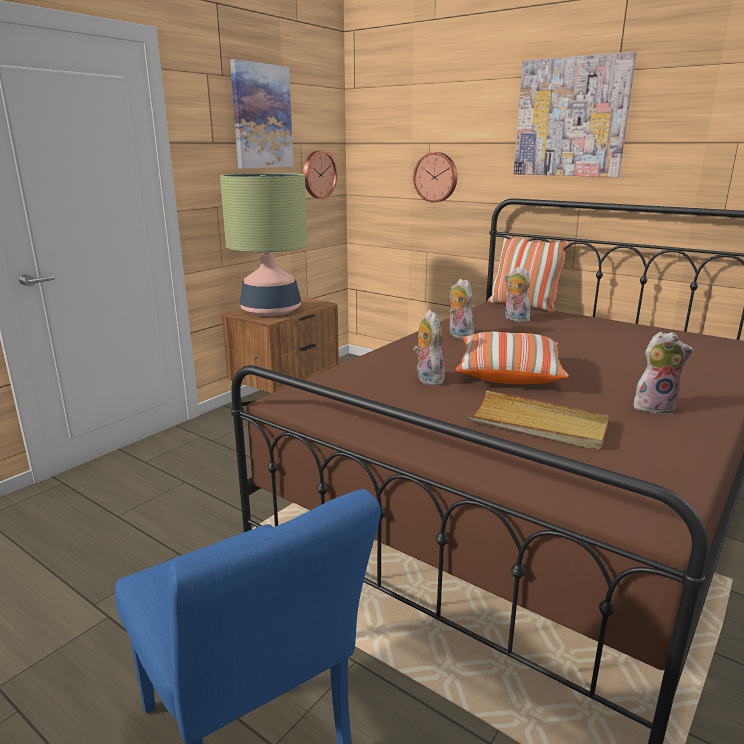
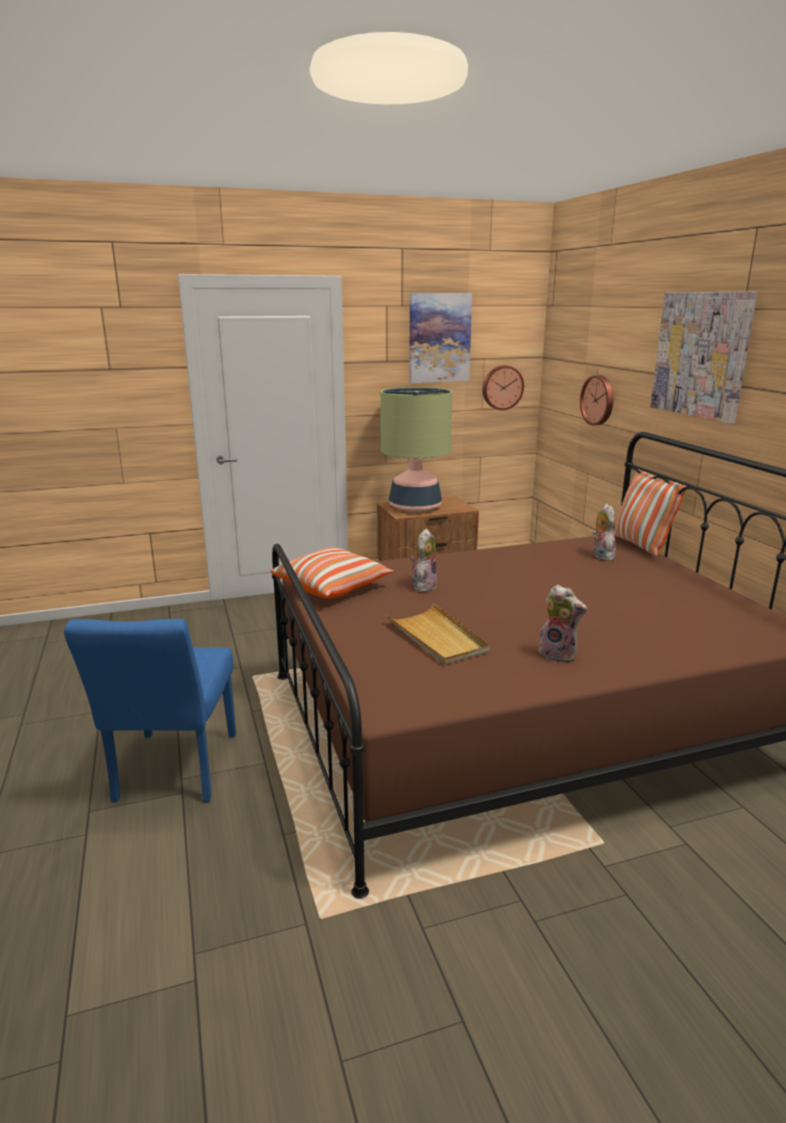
camera: 35 degrees right, 0 degrees up
(458, 335) = (517, 559): plush toy -> none
(508, 374) = (492, 598): pillow -> pillow (332, 587)

